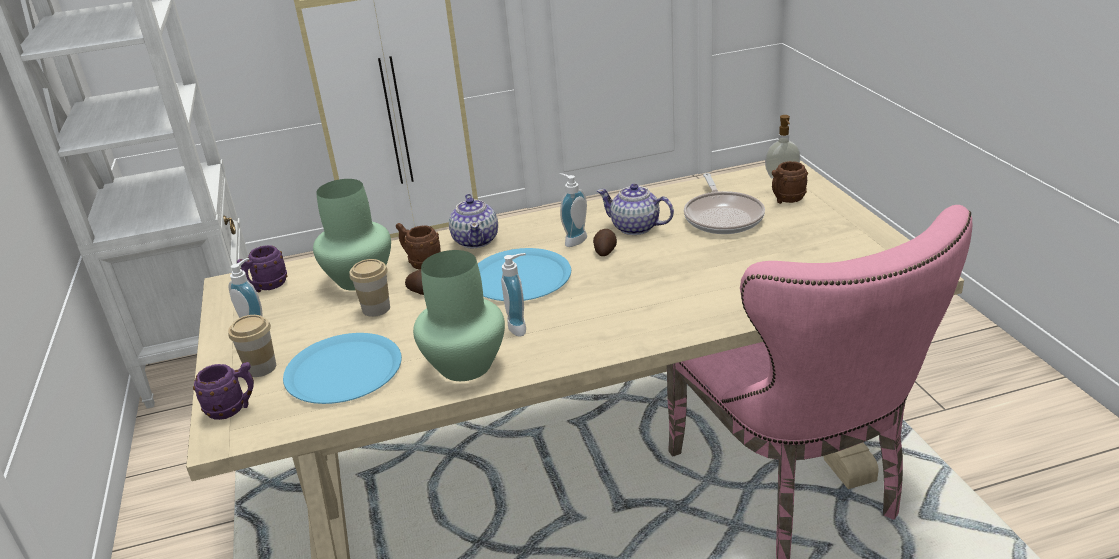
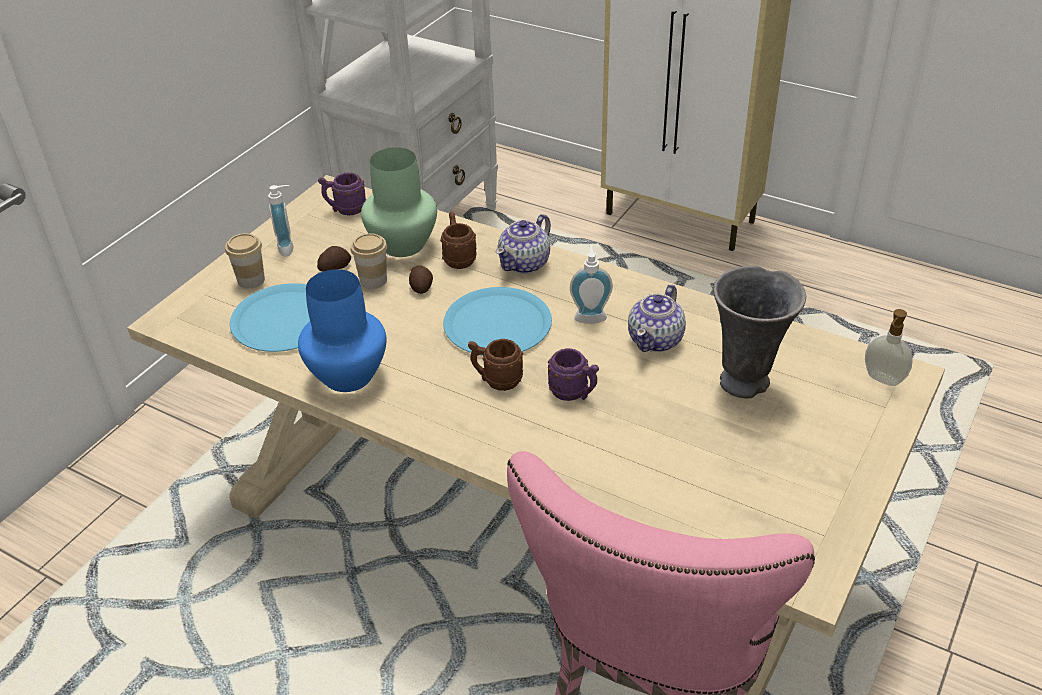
camera: 45 degrees right, 10 degrees up
(233, 409) = (197, 302): purple mug -> purple mug (574, 394)
(464, 366) = (347, 374): green vase -> blue vase
(521, 327) = (427, 370): soap dispenser -> none
(605, 251) = (594, 345): potato -> potato (334, 267)
(635, 228) = (656, 339): teapot -> teapot turned 135 degrees counterclockwise
(723, 216) = (746, 383): frying pan -> grey vase
(785, 200) = (837, 407): brown mug -> brown mug (496, 380)

